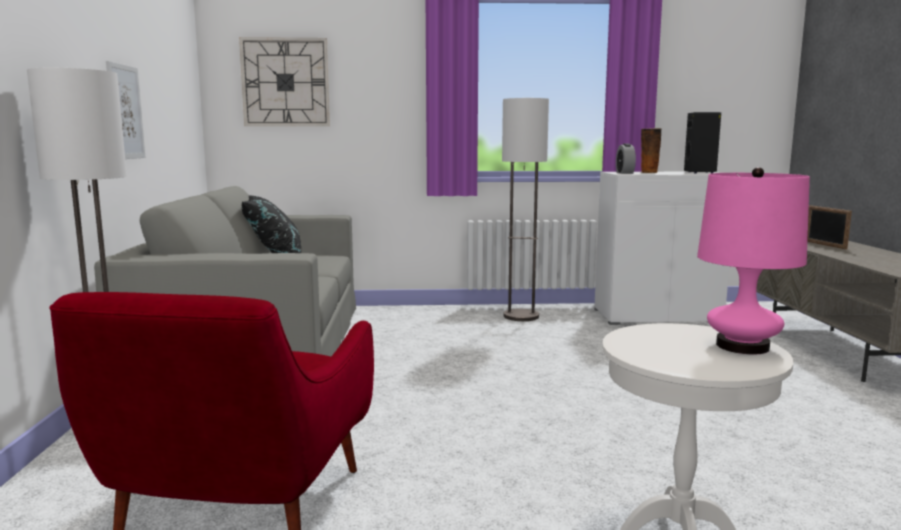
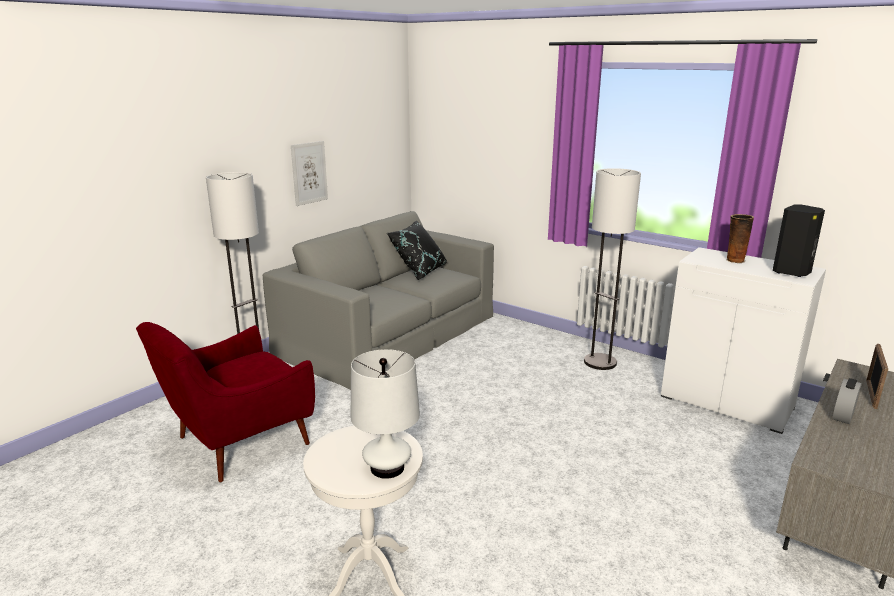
camera: 40 degrees right, 10 degrees up
(285, 82) = (460, 132): wall clock -> none
(624, 173) = (702, 257): alarm clock -> alarm clock (843, 416)
(742, 346) = (387, 468): pink table lamp -> white table lamp

